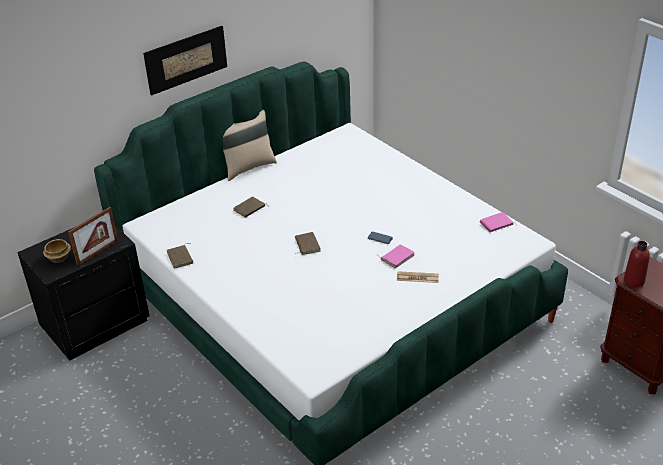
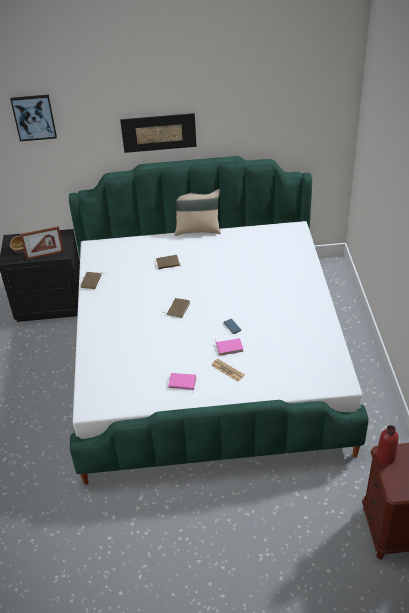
camera: 35 degrees right, 5 degrees up
(42, 75) = (34, 117): none -> picture
(496, 224) = (331, 355): pink book -> pink book (182, 383)

